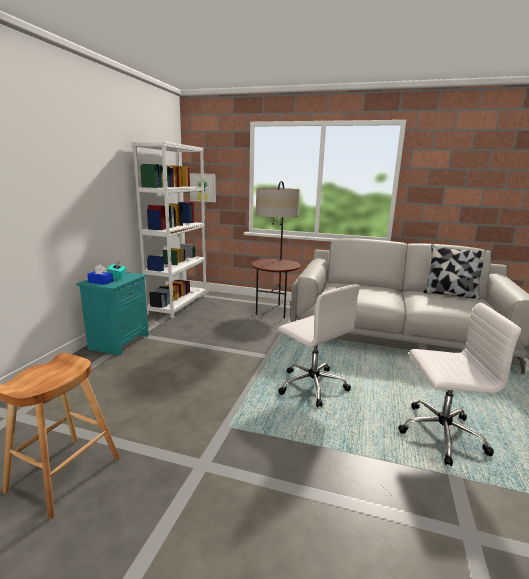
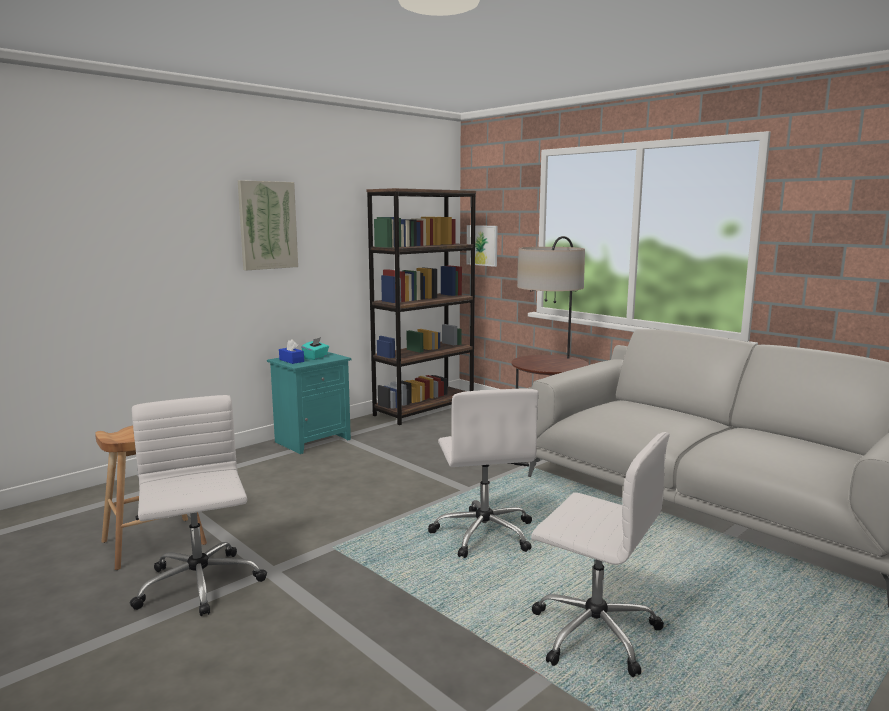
camera: 30 degrees right, 5 degrees down
(65, 166) = (267, 225): none -> picture
(155, 502) = (199, 585): none -> white office chair
(178, 304) = (424, 409): white bookcase -> brown bookcase
(450, 294) = (807, 441): pillow -> none

